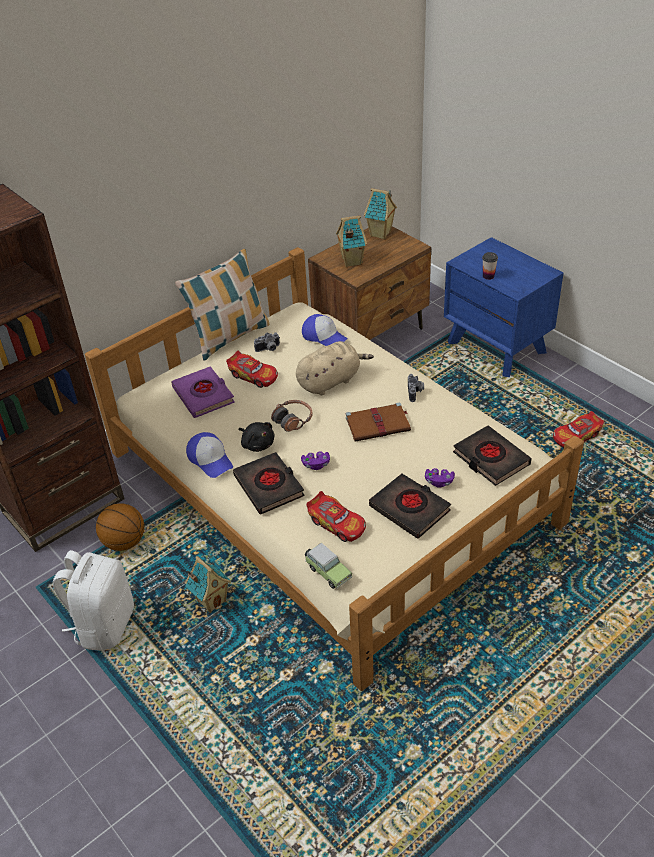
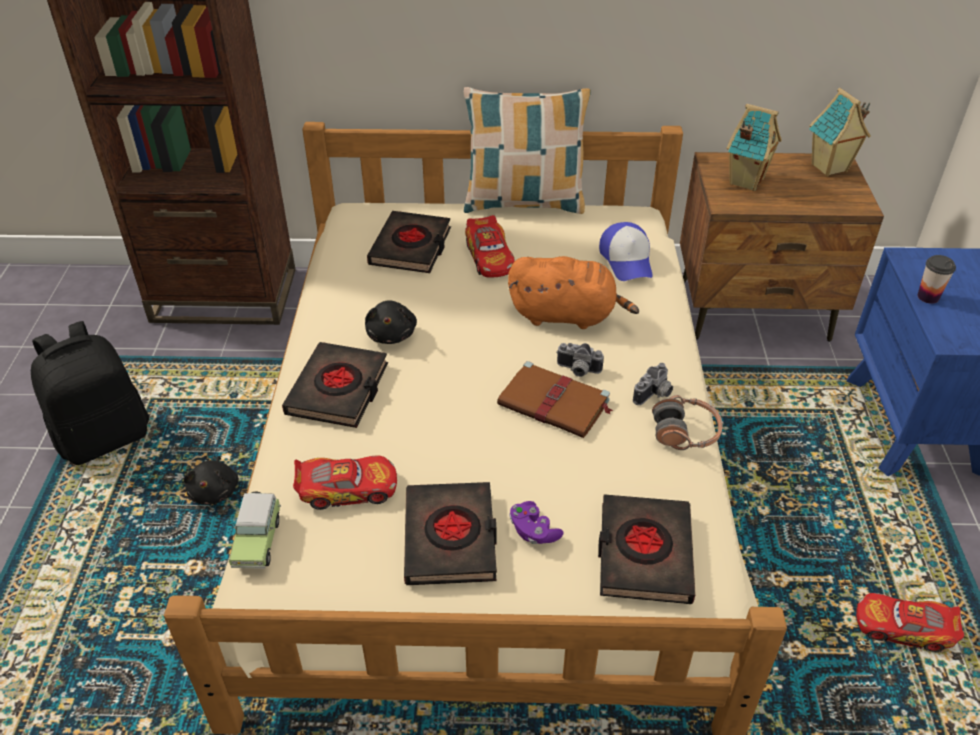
camera: 40 degrees right, 0 degrees up
(104, 624) = (105, 437): white backpack -> black backpack
(124, 542) = (225, 367): basketball -> none
(203, 395) = (411, 247): purple book -> black book
(210, 459) = (324, 319): cap -> none
(211, 601) = (215, 491): toy house -> black plush toy
(268, 349) = (544, 238): camera -> camera (577, 371)
(293, 420) = (464, 333): headphones -> headphones (685, 432)
(316, 465) = (419, 401): purple game controller -> none
(331, 381) = (566, 315): beige plush toy -> orange plush toy
(337, 523) = (347, 489): toy car -> toy car turned 90 degrees counterclockwise

